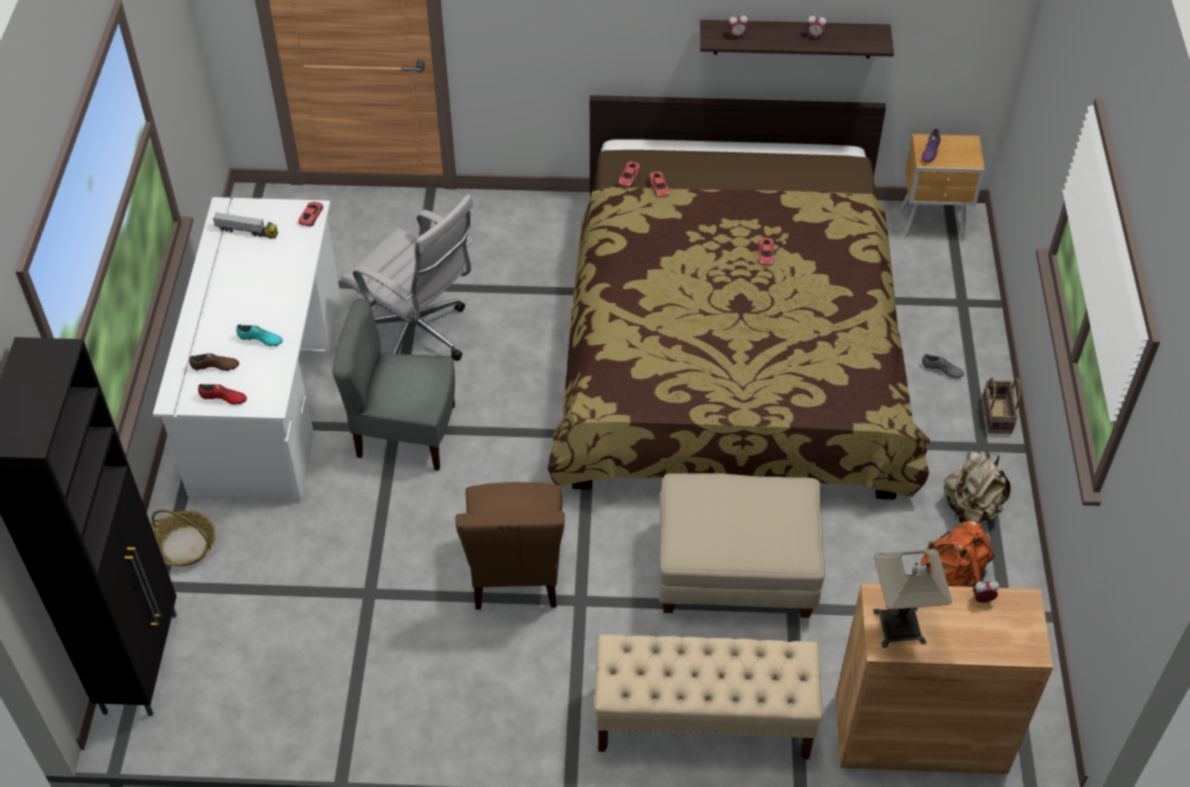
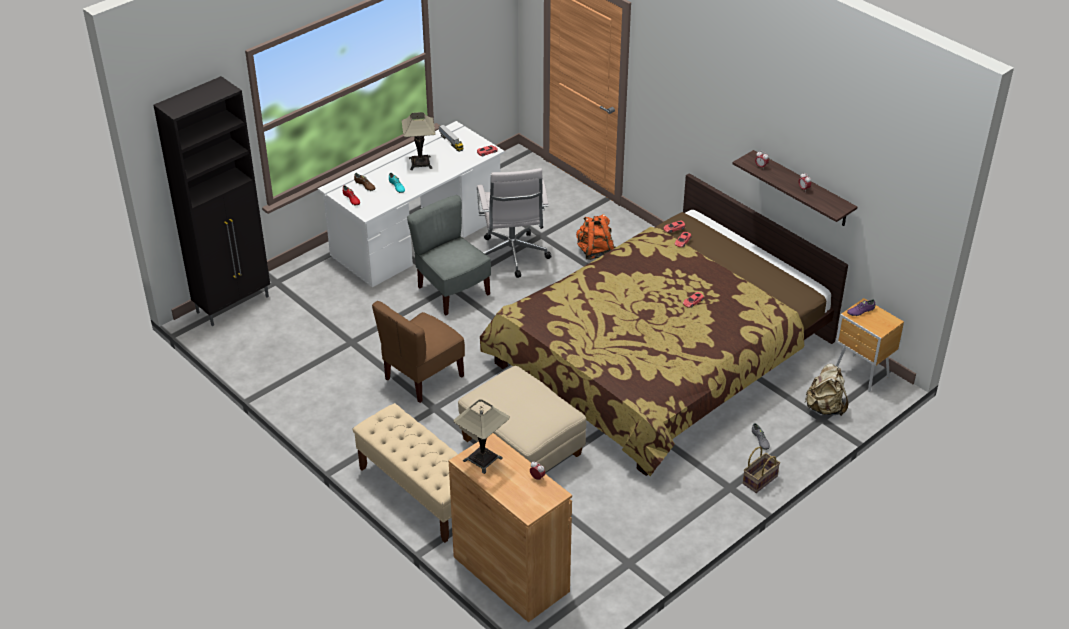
camera: 45 degrees right, 10 degrees down
(184, 545) = (305, 273): basket -> none
(245, 286) = (420, 163): none -> table lamp
(953, 577) = (626, 528): orange backpack -> orange backpack (595, 252)
(971, 508) = (681, 508): beige backpack -> beige backpack (825, 408)

